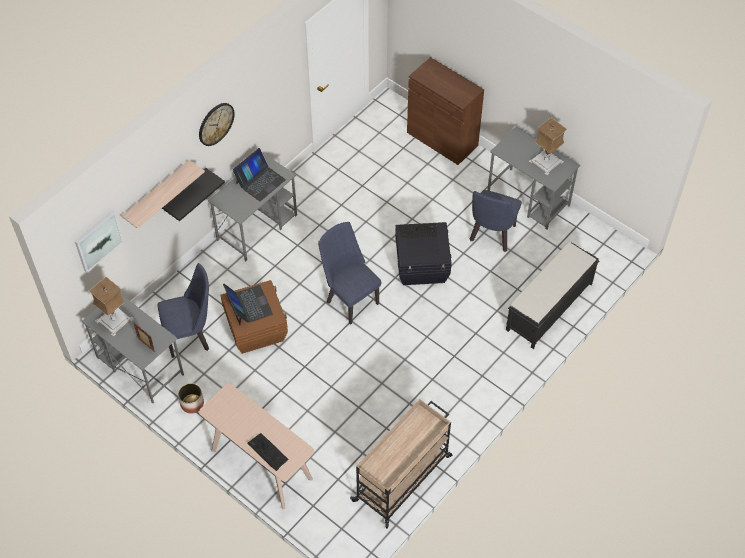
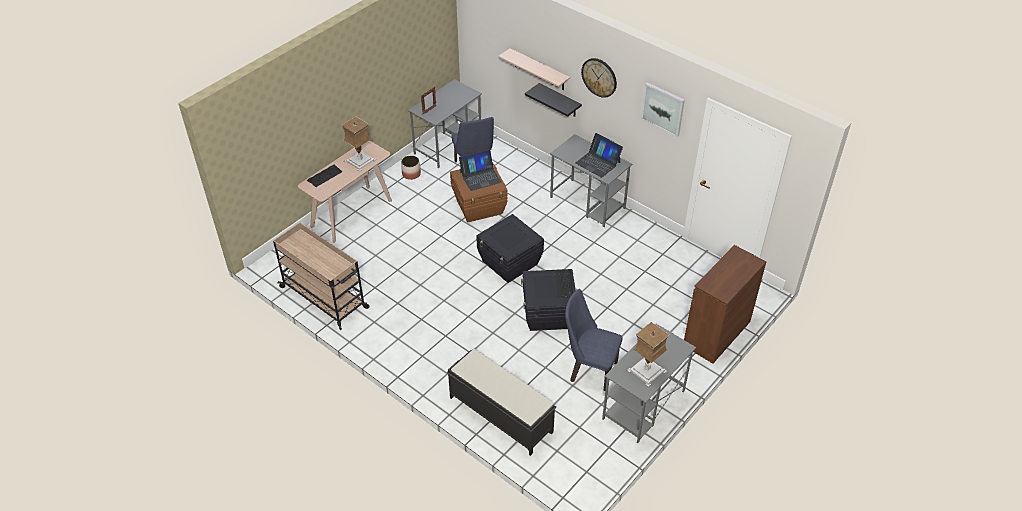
camera: 90 degrees right, 10 degrees down
(98, 240) = (490, 43): picture -> picture (663, 109)
(115, 320) = (454, 94): table lamp -> table lamp (360, 161)
(349, 299) = (510, 263): blue chair -> black storage box

